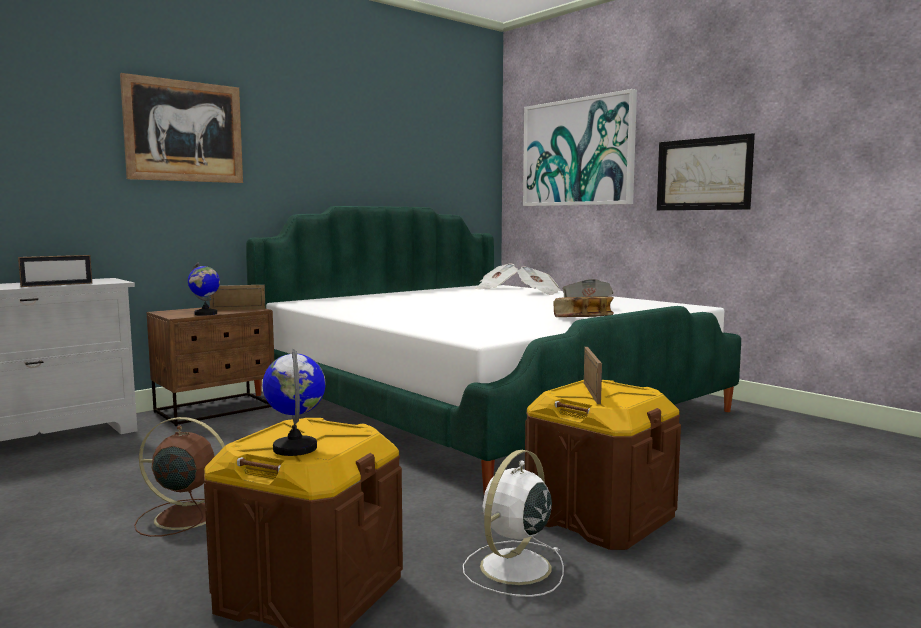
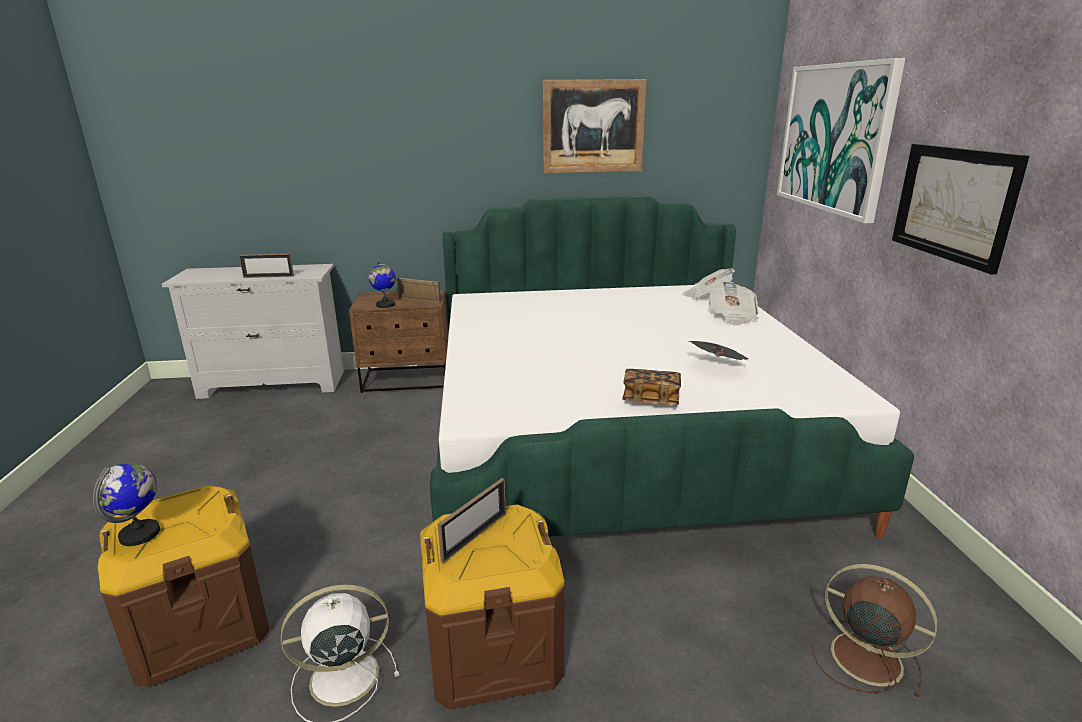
camera: 35 degrees right, 15 degrees up
(183, 517) = (243, 503): brown fan -> brown fan (862, 656)
(184, 131) = (385, 133): picture -> picture (593, 126)

